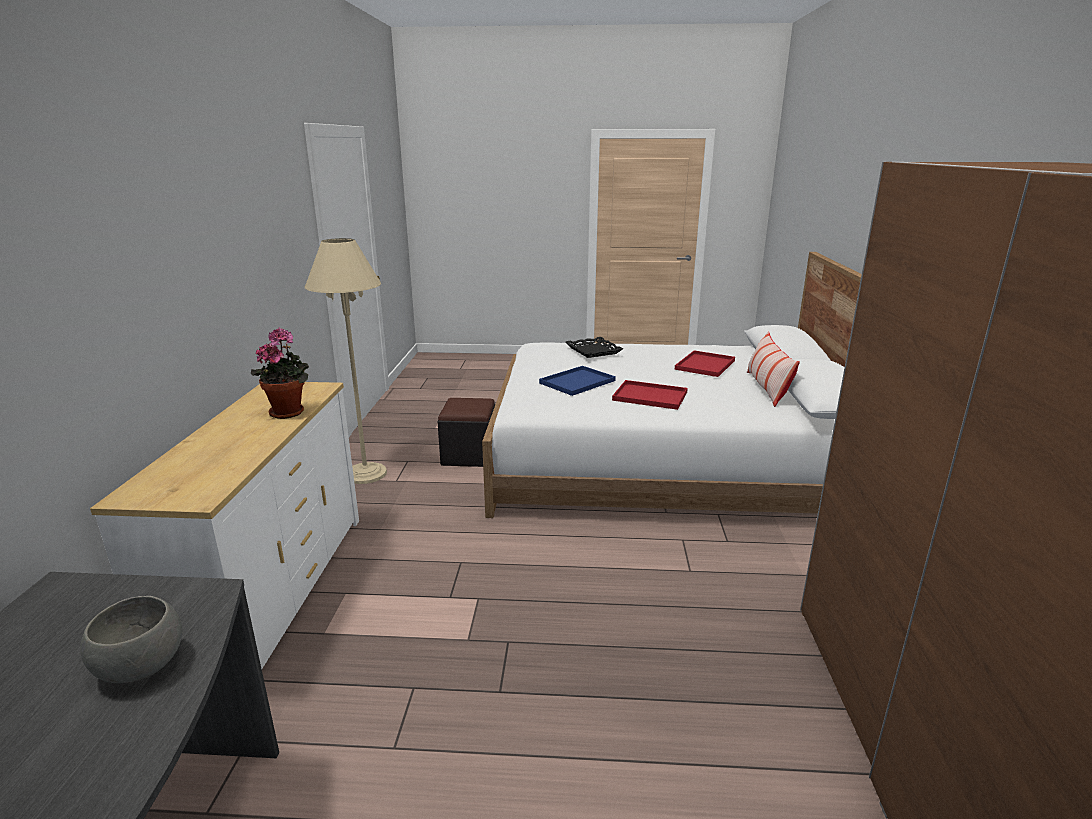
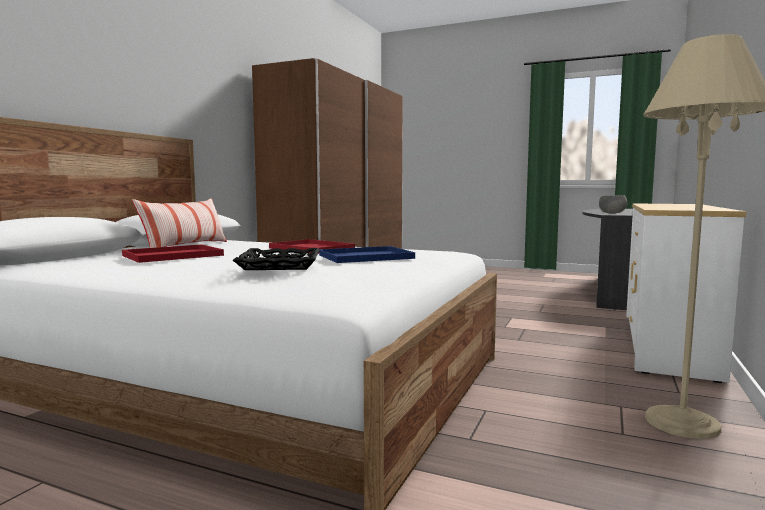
camera: 160 degrees left, 15 degrees down
(289, 411) = (660, 207): potted plant -> none
(469, 455) = (512, 426): black ottoman -> none

